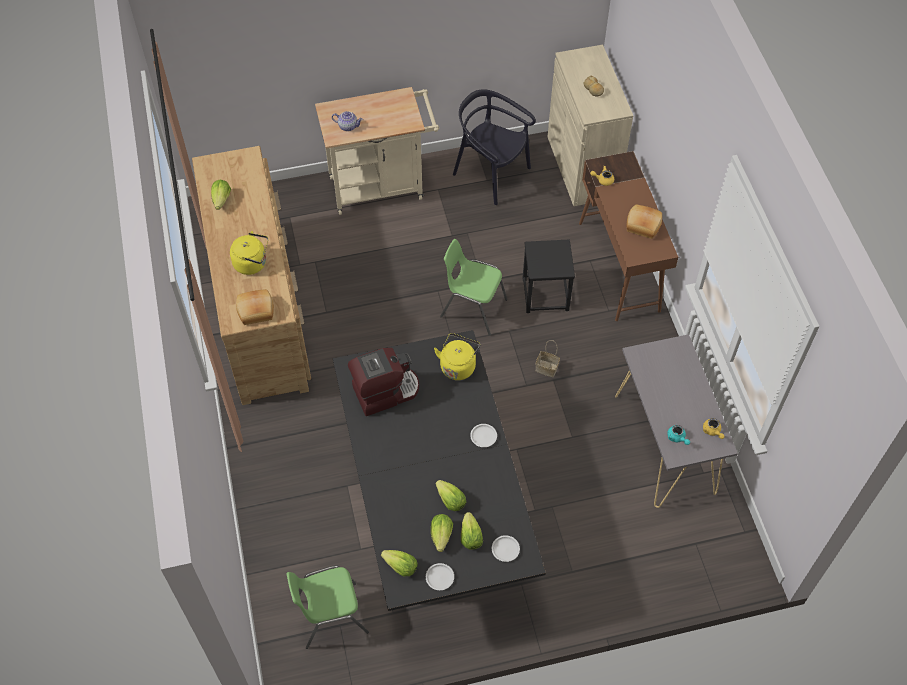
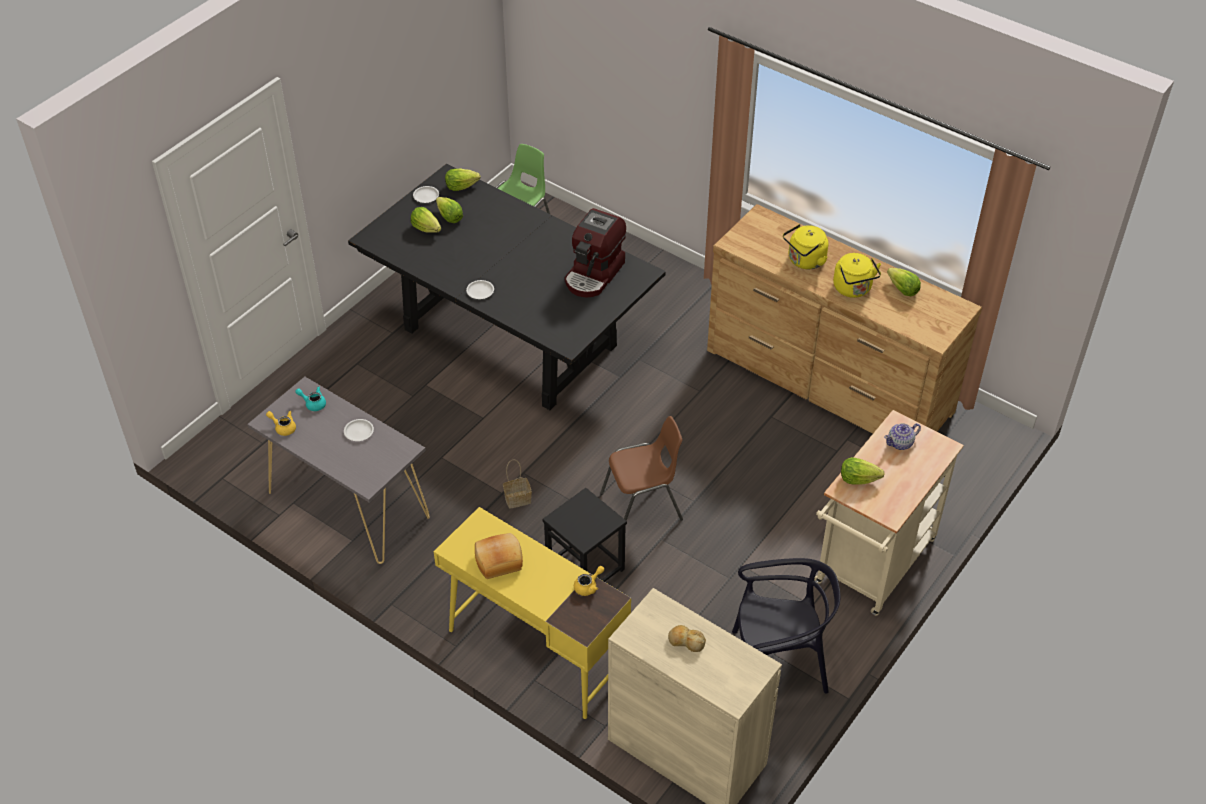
camera: 140 degrees right, 10 degrees down
(256, 312) = (752, 232): bread -> none
(451, 501) = (463, 239): lettuce -> lettuce (858, 479)
(458, 365) = (555, 326): yellow kettle -> yellow kettle (853, 289)
(473, 308) = (642, 507): green chair -> brown chair
(505, 549) = (392, 236): white plate -> white plate (359, 432)
(619, 266) = (534, 651): brown desk -> yellow desk

